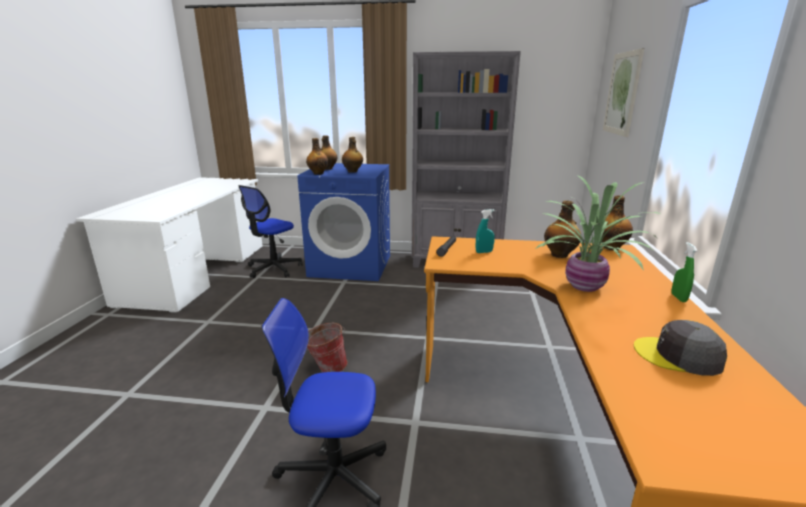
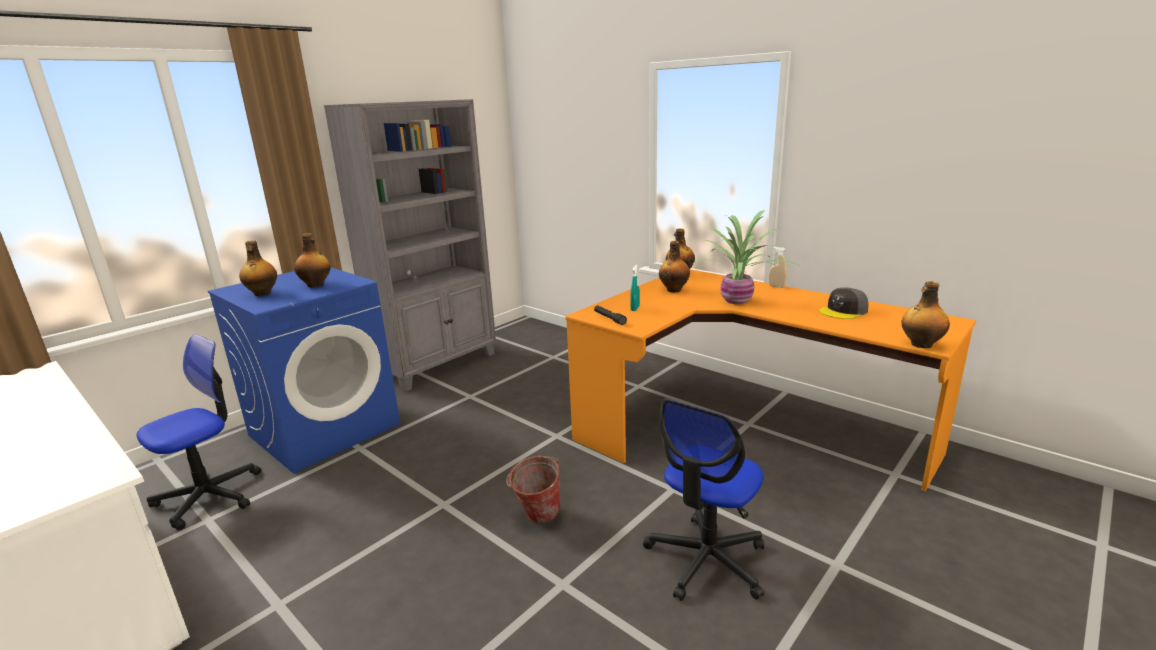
camera: 55 degrees left, 0 degrees up
(274, 268) = (209, 496): office chair -> office chair turned 120 degrees counterclockwise
(318, 173) = (278, 302): bottle -> bottle (920, 344)
(622, 93) = (569, 139): picture -> none
(678, 298) = (776, 286): green spray bottle -> beige spray bottle

